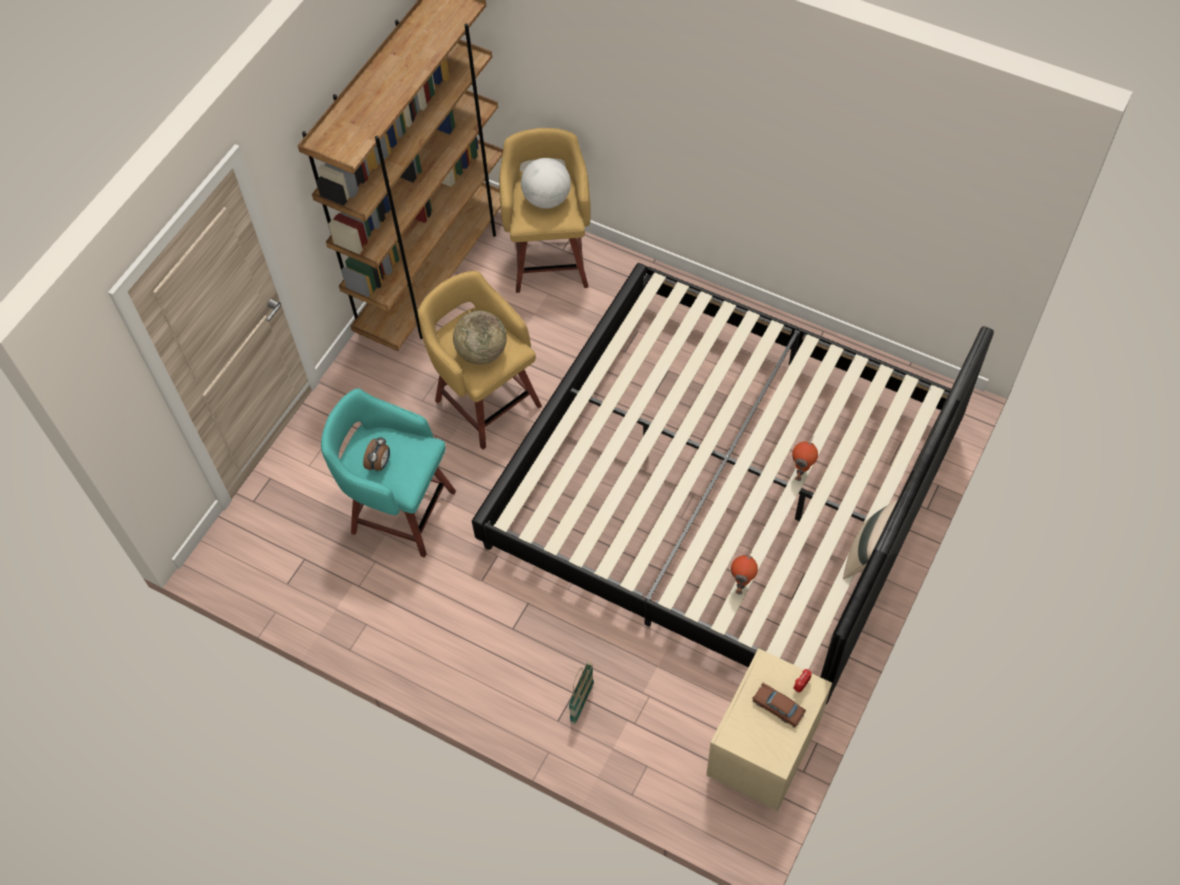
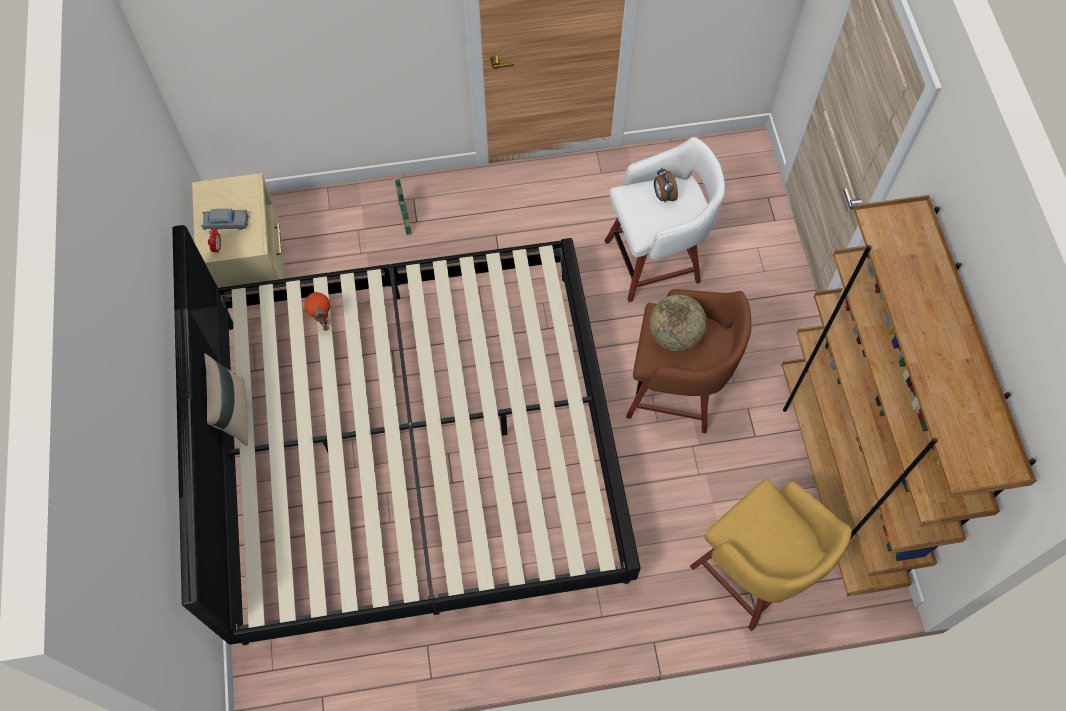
camera: 140 degrees right, 5 degrees up
(400, 510) = (655, 261): turquoise stool -> white stool
(486, 400) = (676, 391): yellow stool -> brown stool
(547, 199) = (767, 535): globe -> none
(778, 707) = (226, 222): brown toy car -> grey toy car
(801, 473) = (334, 449): toy robot -> none

